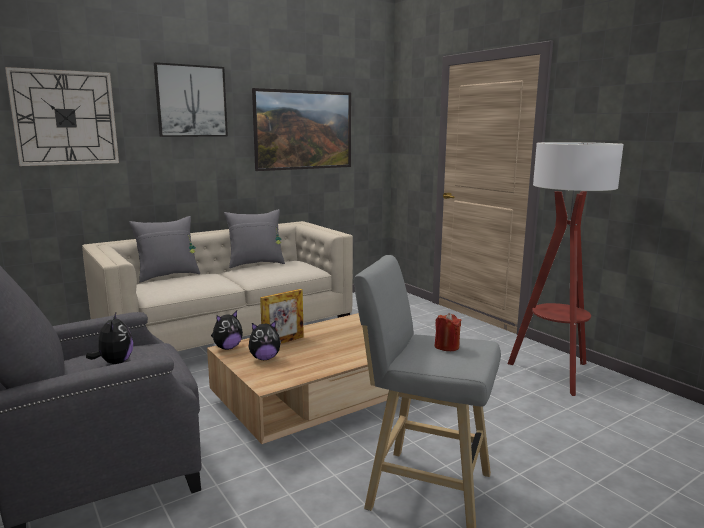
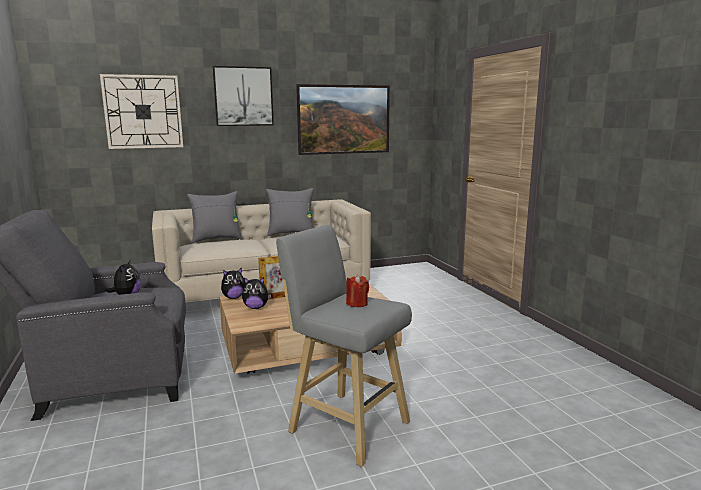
camera: 15 degrees right, 0 degrees up
(554, 373) = (532, 349): floor lamp -> none

